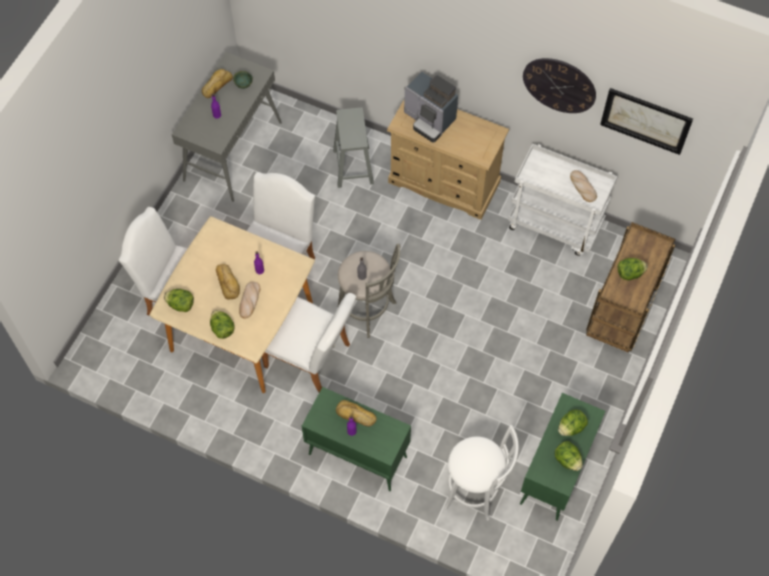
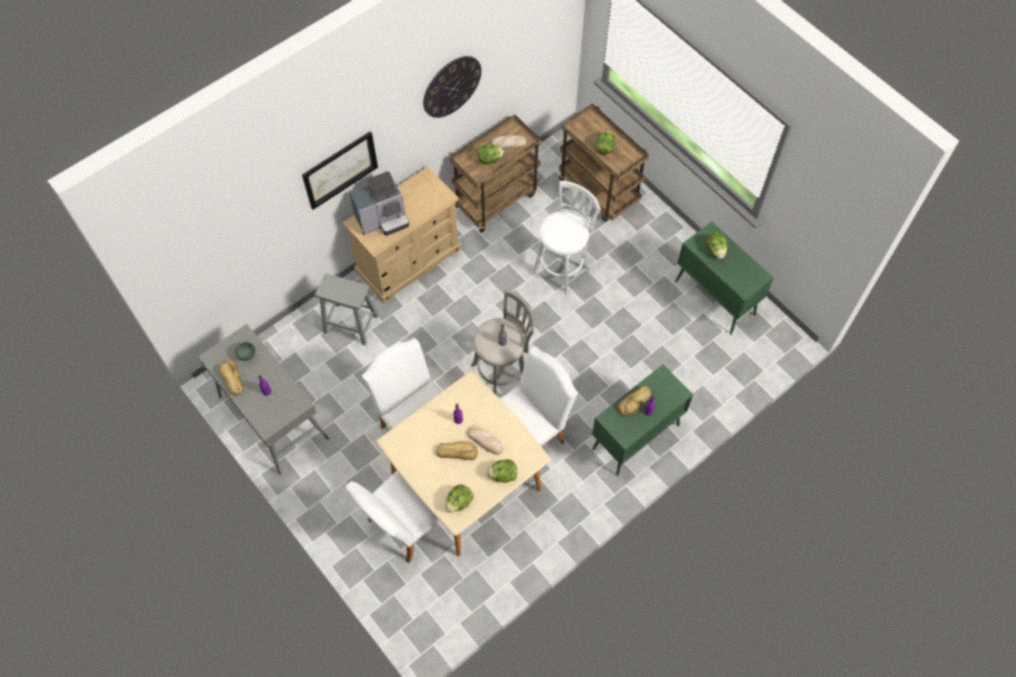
camera: 65 degrees left, 0 degrees up
(475, 491) = (706, 361): white stool -> white stool (563, 267)
(555, 225) = (496, 199): white cart -> brown cart
(567, 460) = (742, 265): lettuce -> lettuce (490, 159)
(646, 120) = (518, 47): picture -> picture (340, 169)

